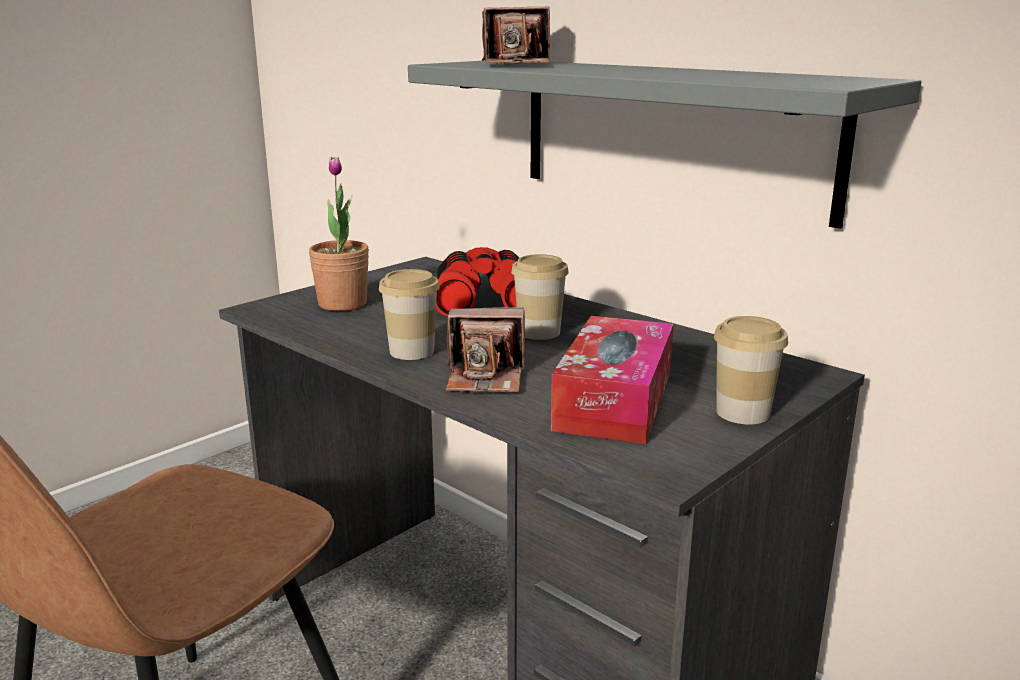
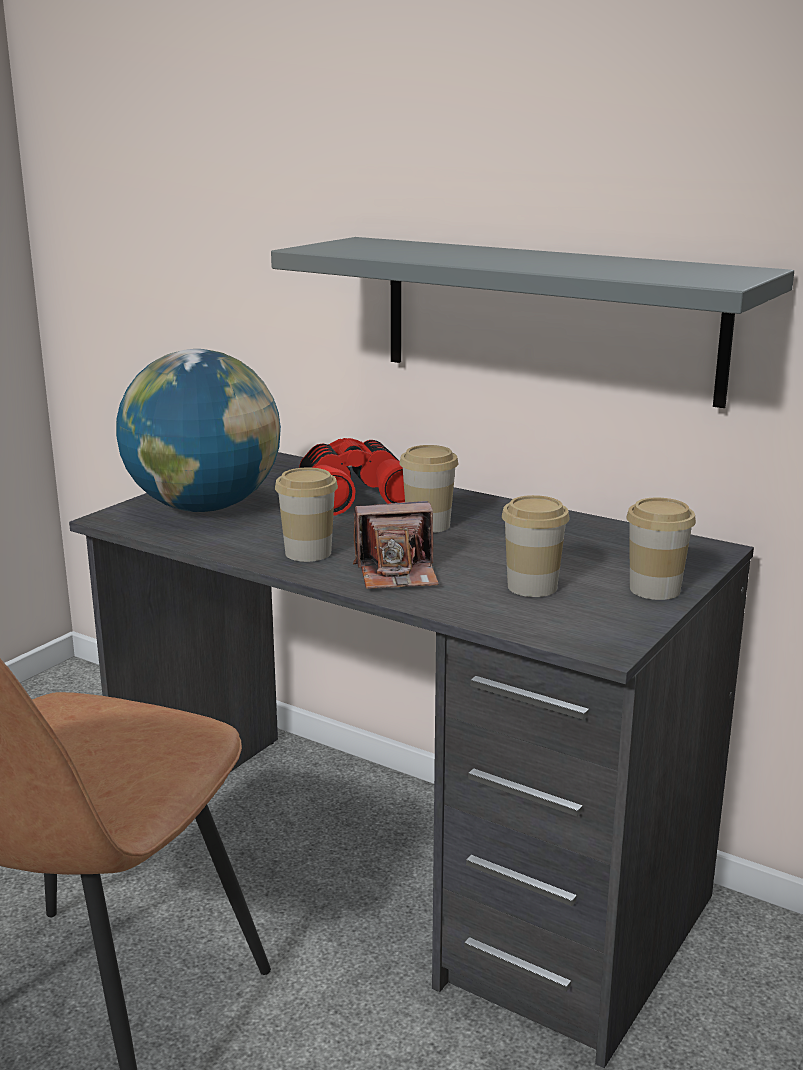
camera: 10 degrees left, 0 degrees up
(342, 304) = (204, 507): potted plant -> globe
(517, 64) = (388, 248): camera -> none
(614, 400) = (532, 587): tissue box -> cup

